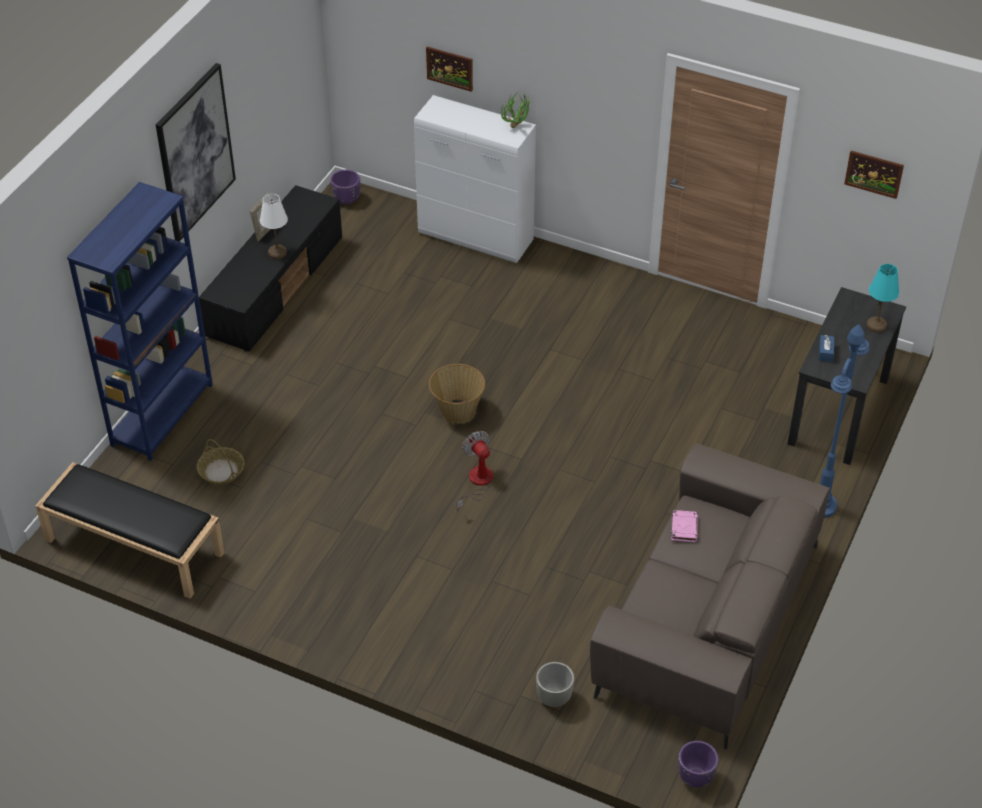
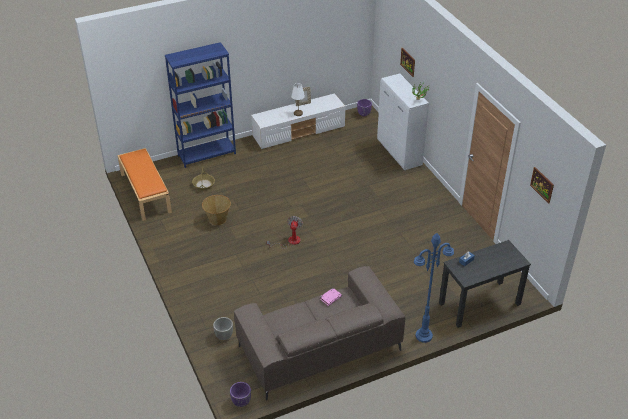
camera: 40 degrees right, 5 degrees down
(133, 546) = (145, 192): black bench -> orange bench
(195, 152) = (264, 46): picture -> none
(275, 287) = (299, 132): black tv stand -> white tv stand
(457, 411) = (314, 212): basket -> basket (217, 219)
(876, 325) = (505, 263): turquoise table lamp -> none

